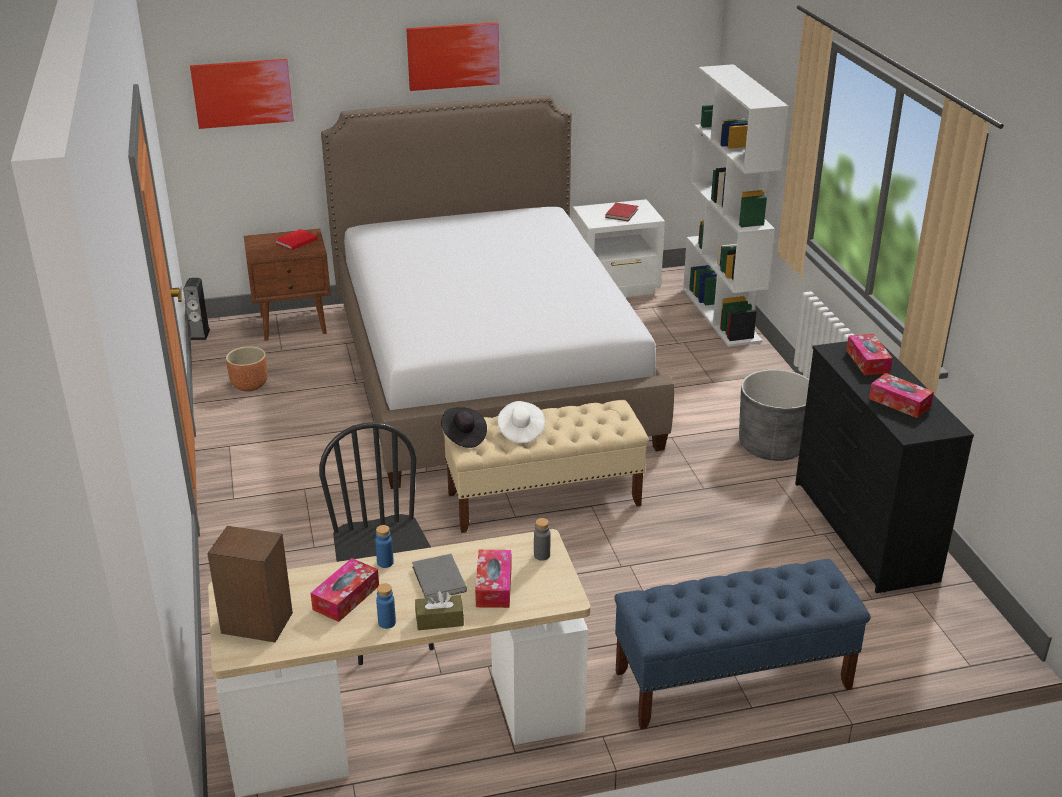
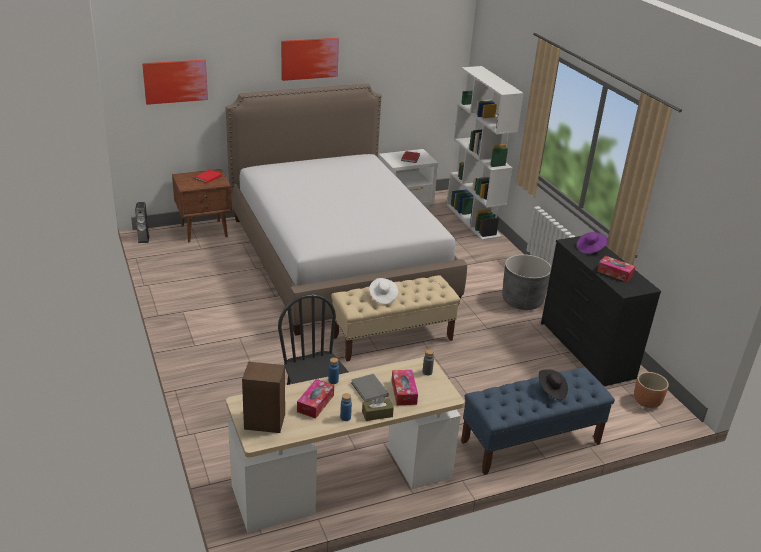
camera: 10 degrees left, 0 degrees up
(249, 385) = (185, 272): brown planter -> brown planter (647, 402)
(463, 436) = (348, 301): black hat -> black hat (551, 391)
(867, 361) = (590, 249): tissue box -> purple hat

